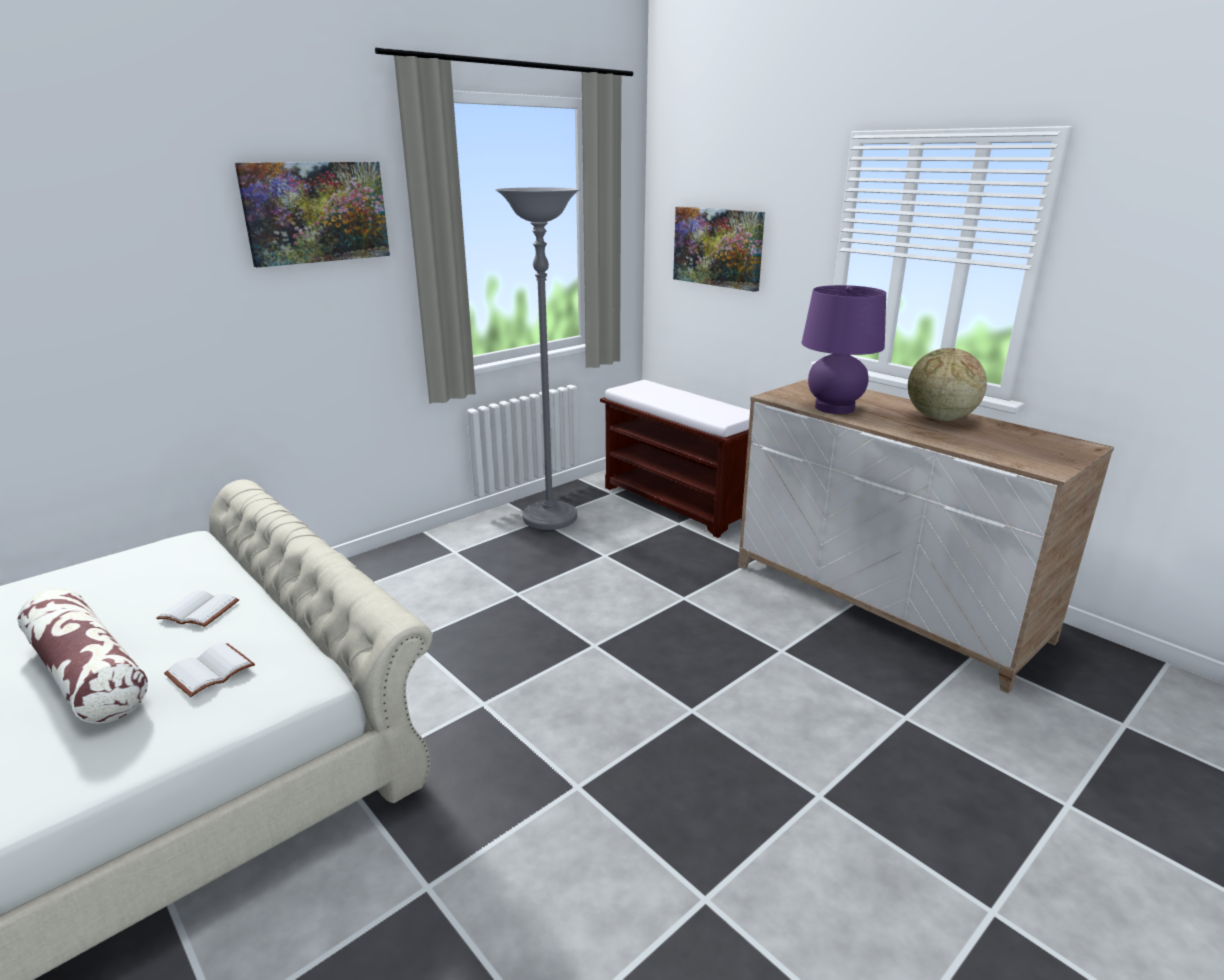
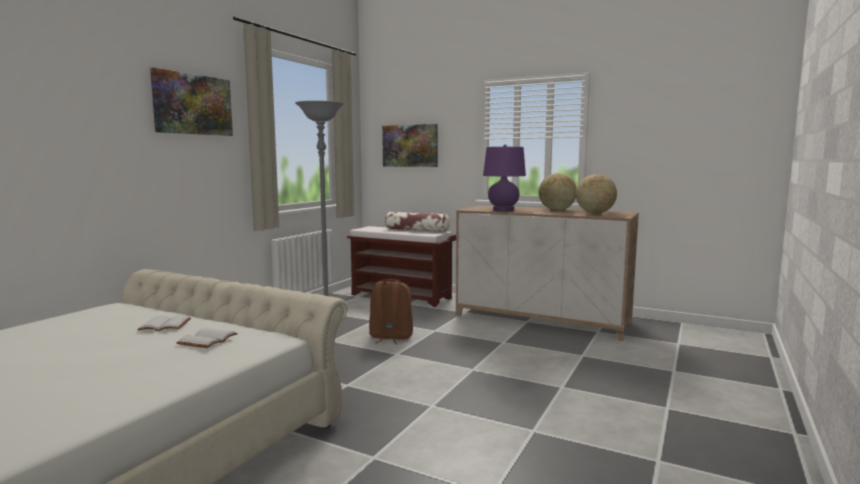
camera: 20 degrees left, 15 degrees down
(87, 673) = (111, 353): pillow -> pillow (416, 230)
(607, 602) = (390, 337): none -> brown backpack
(1007, 443) = (594, 213): none -> globe

